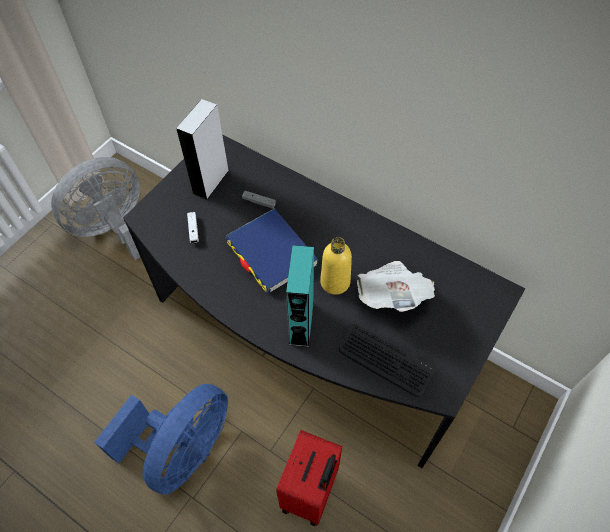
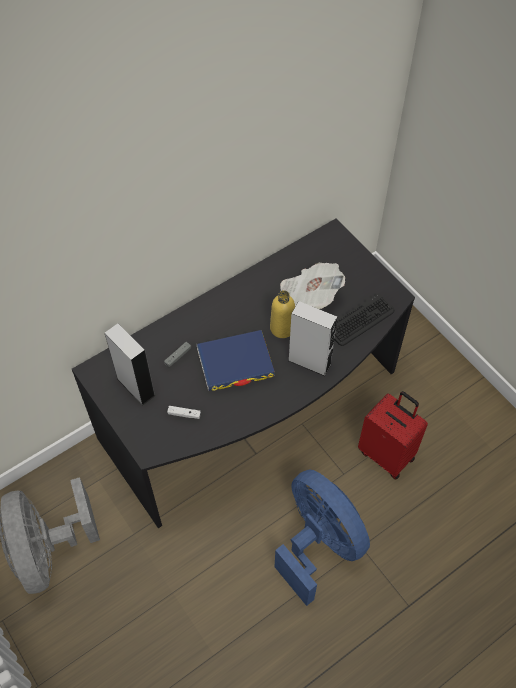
camera: 70 degrees left, 0 degrees up
(301, 323) = (309, 362): turquoise speaker -> grey speaker

